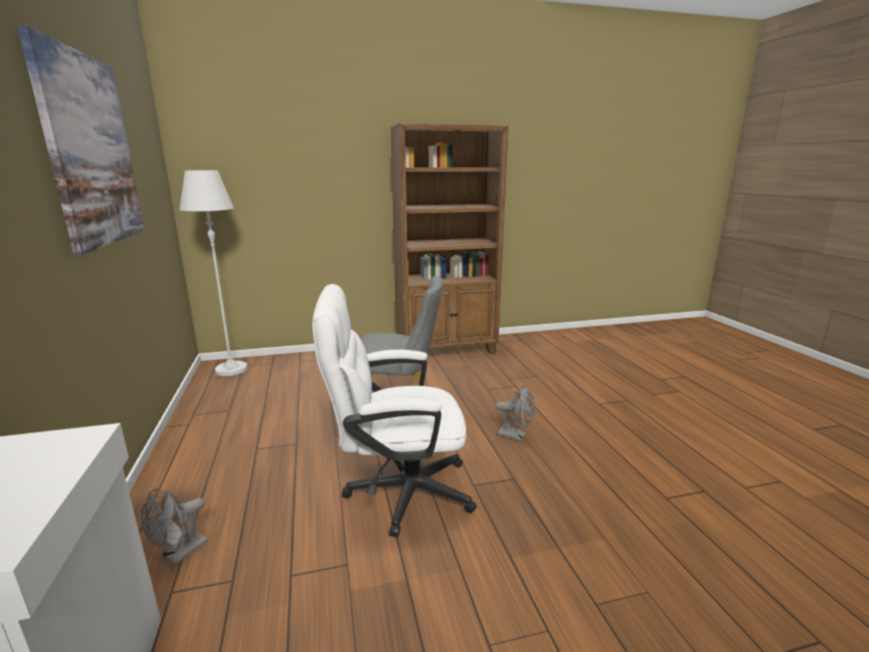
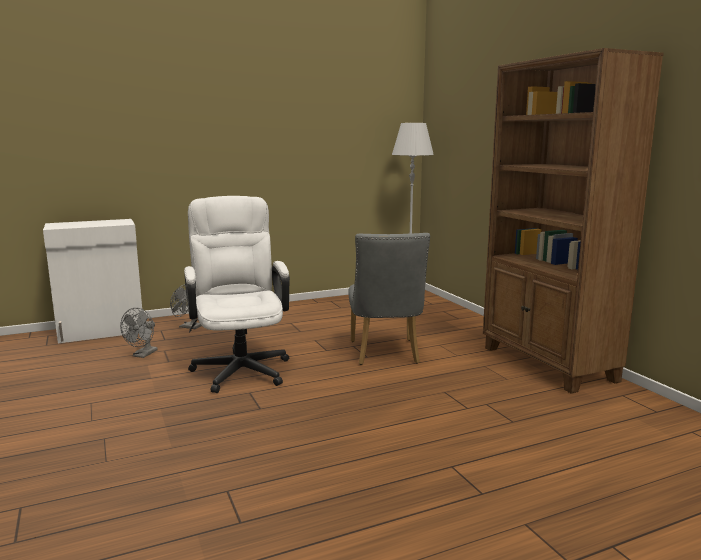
camera: 80 degrees right, 5 degrees down
(91, 151) = (285, 109): picture -> none
(516, 436) = (338, 409): grey fan -> grey fan (143, 355)

